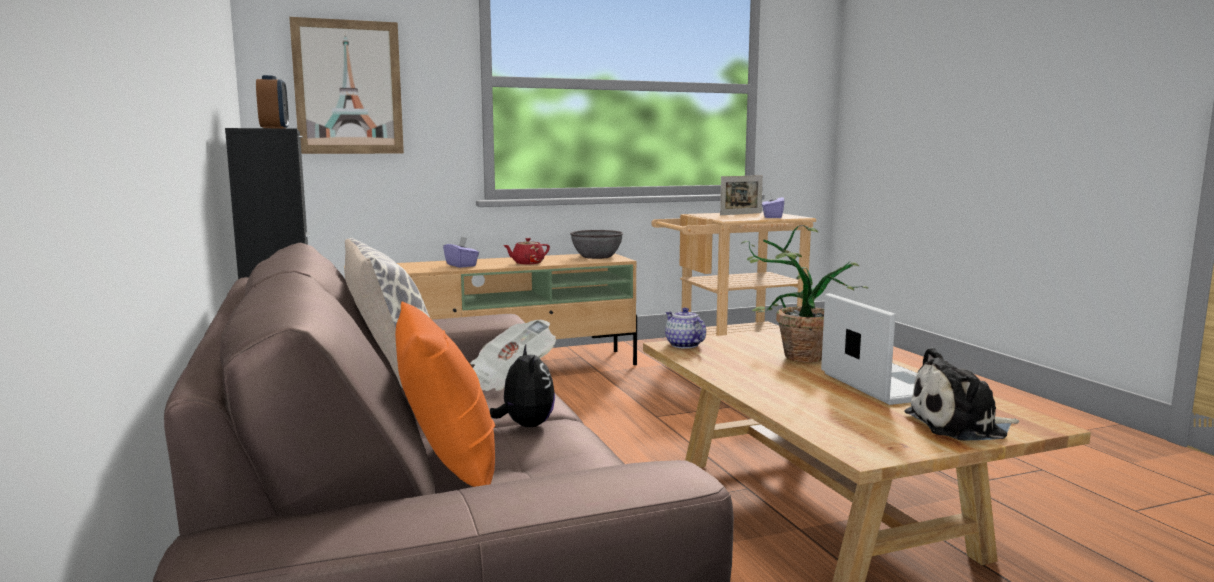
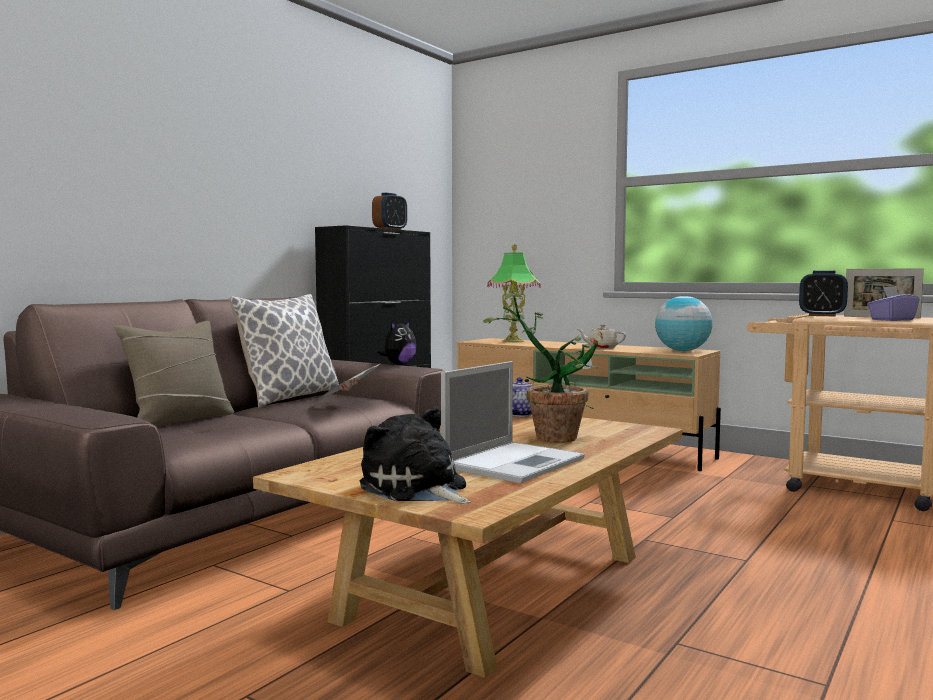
camera: 55 degrees right, 5 degrees down
(348, 87) = (516, 198): picture -> none
(401, 266) = (513, 341): none -> table lamp
(449, 464) = (179, 420): orange pillow -> beige pillow
(461, 265) = (551, 344): purple tissue box -> none
(525, 425) = (262, 419): plush toy -> plush toy (399, 364)
(527, 263) = (601, 348): red teapot -> beige teapot
(597, 256) = (683, 351): grey bowl -> globe
(716, 216) = (822, 315): none -> alarm clock

